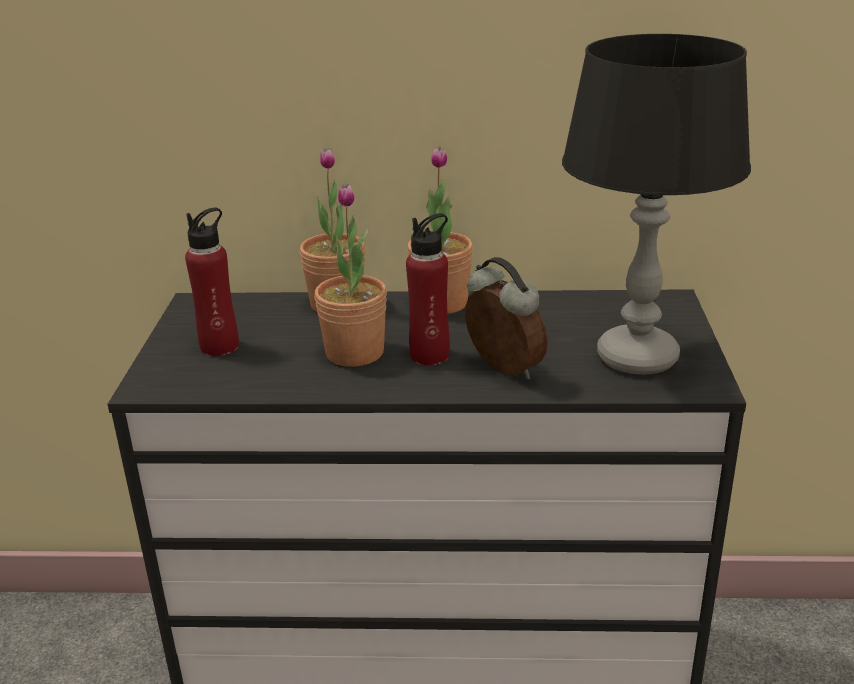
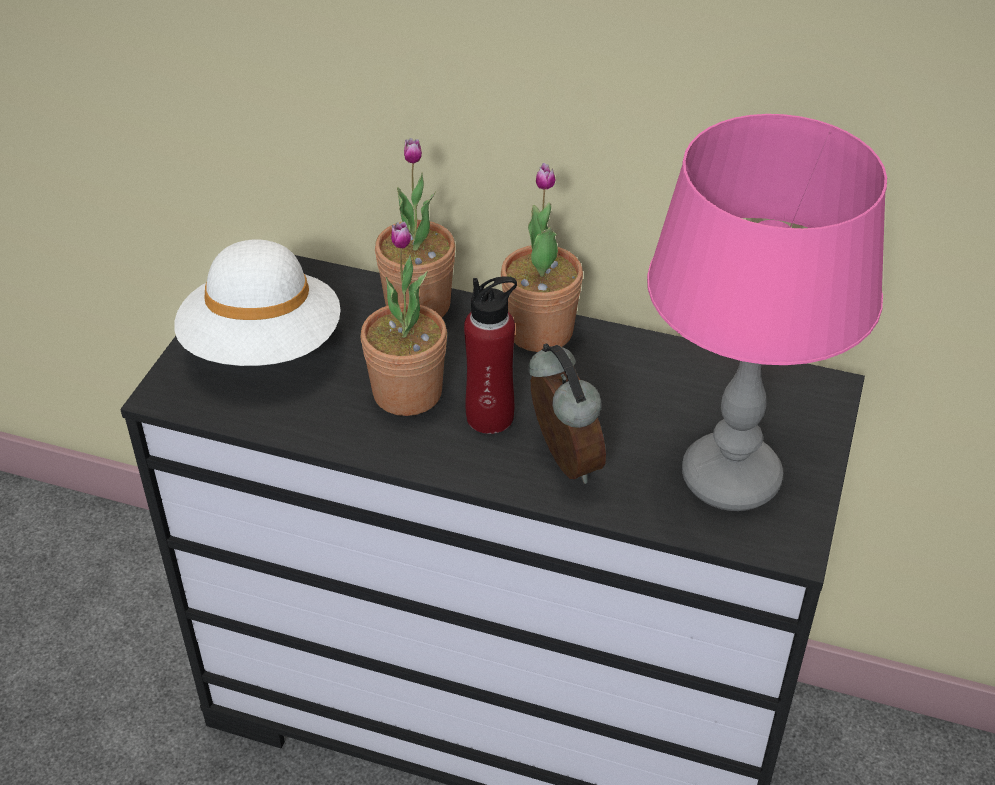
camera: 15 degrees right, 15 degrees up
(220, 346) = (263, 347): red bottle -> white hat
(638, 358) = (731, 479): black table lamp -> pink table lamp

